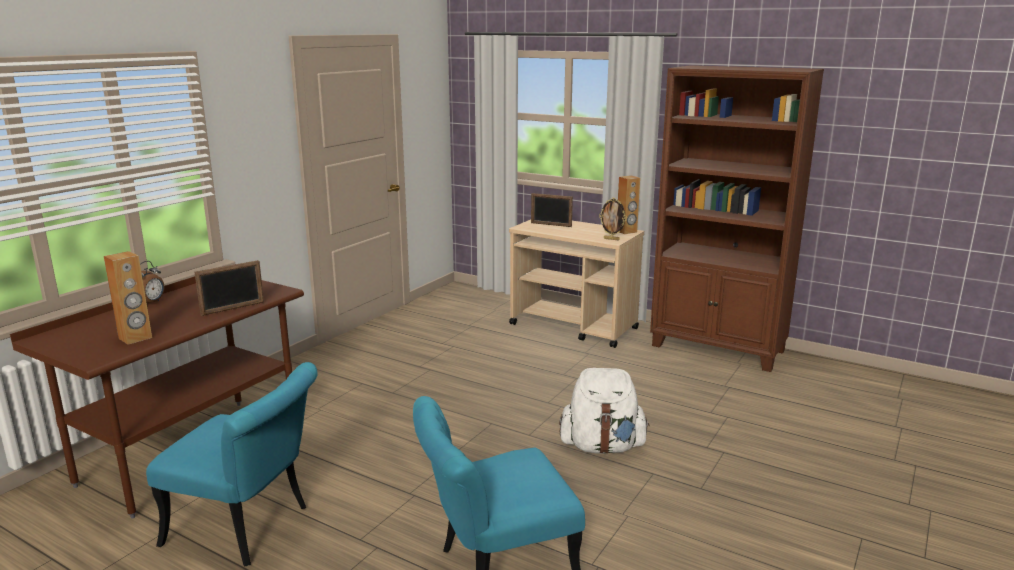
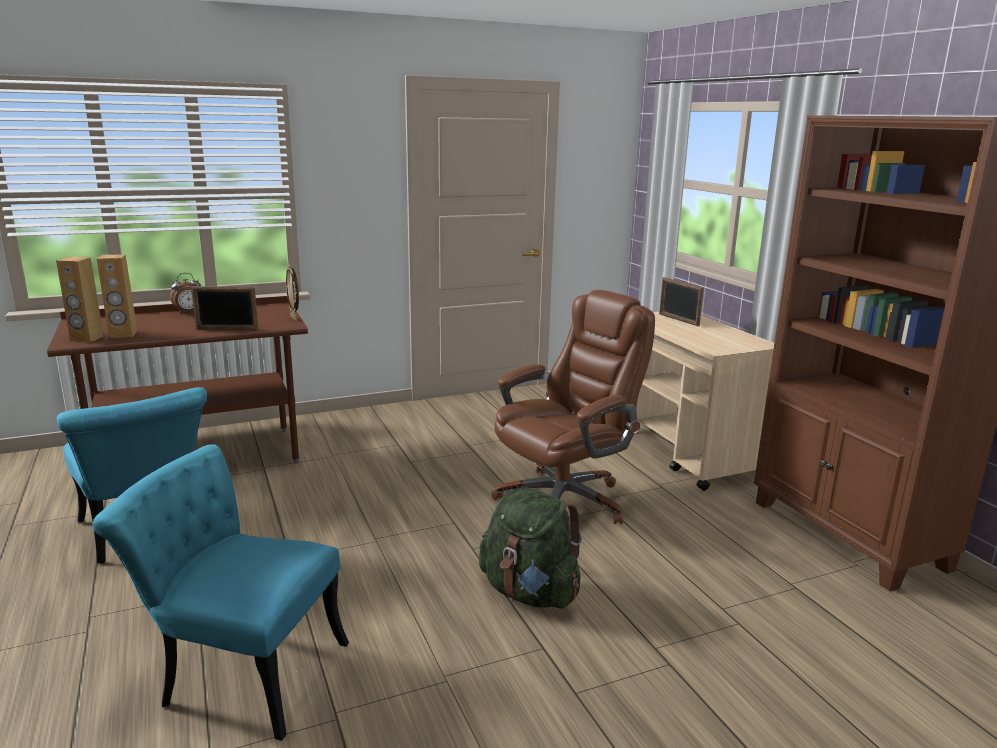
camera: 35 degrees right, 0 degrees up
(542, 382) = (565, 500): none -> brown office chair
(602, 446) = (530, 592): white backpack -> green backpack
(612, 239) = (721, 348): picture frame -> picture frame (294, 318)
(626, 231) = (758, 344): brown speaker -> brown speaker (86, 338)

